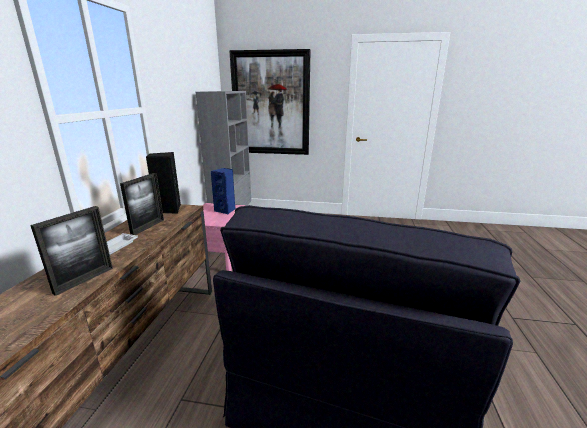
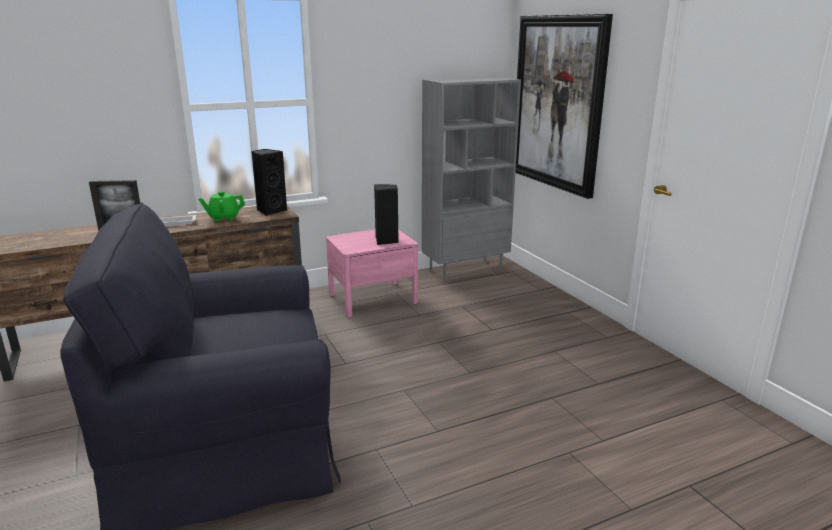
camera: 55 degrees right, 0 degrees up
(148, 227) = (224, 218): picture frame -> green teapot
(226, 210) = (386, 241): blue speaker -> black speaker

